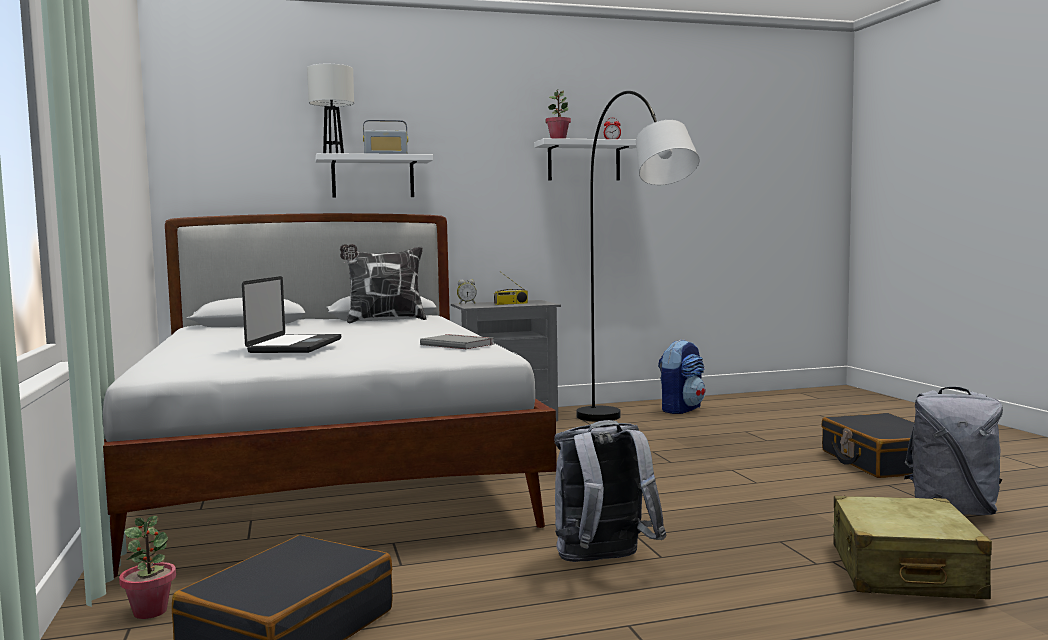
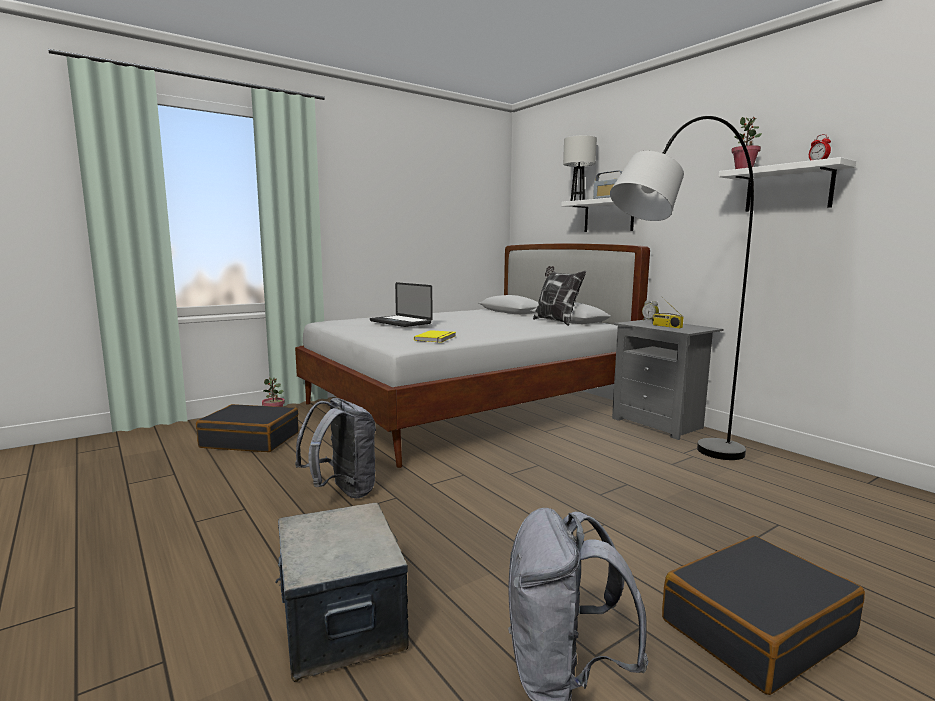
camera: 70 degrees right, 5 degrees up
(296, 346) = (400, 322): laptop -> laptop turned 60 degrees clockwise
(458, 344) = (437, 338): grey book -> yellow book
(681, 409) = (823, 483): backpack -> none
(904, 572) = (340, 621): beige suitcase -> storage box

